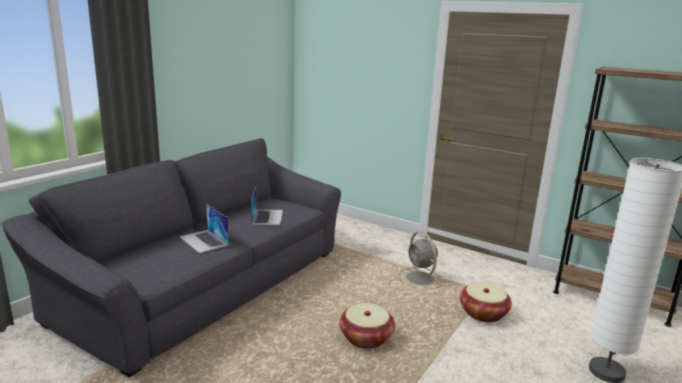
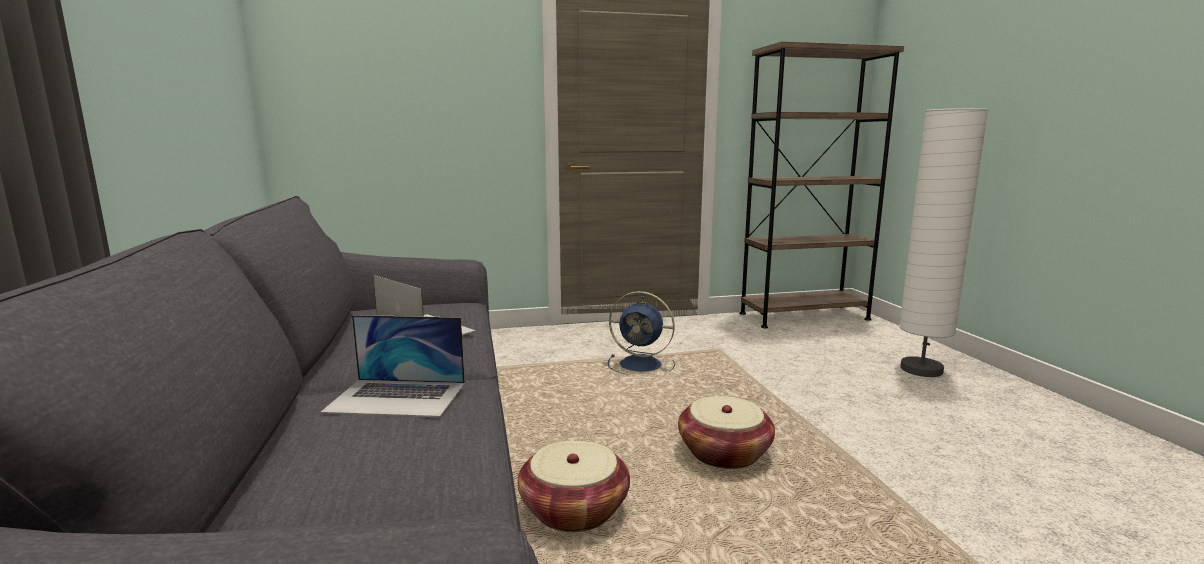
camera: 45 degrees left, 5 degrees down
(420, 279) = (642, 365): grey fan -> blue fan
(483, 313) = (759, 369): basket -> basket (574, 510)

